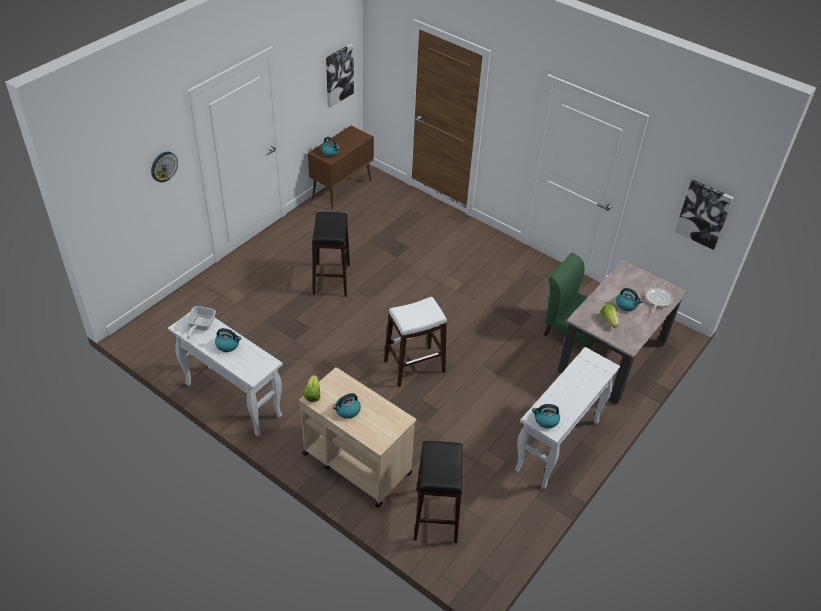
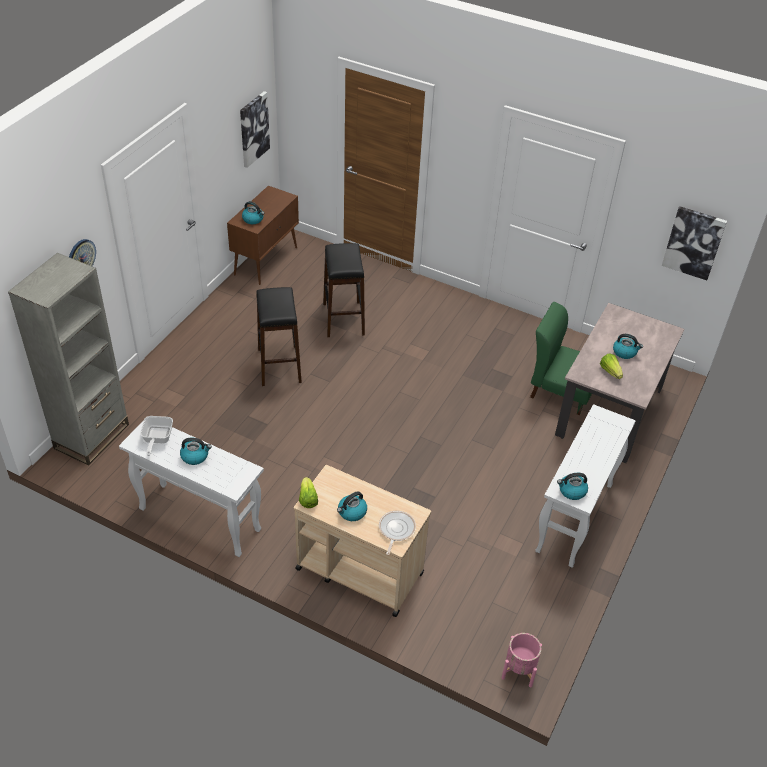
camera: 10 degrees left, 0 degrees up
(162, 318) = (92, 436): none -> grey bookcase
(414, 367) = (397, 452): white stool -> none
(436, 515) = (461, 615): black stool -> black stool (343, 319)
(475, 571) = (519, 670): none -> pink planter
(657, 300) = (655, 342): frying pan -> frying pan (396, 530)

